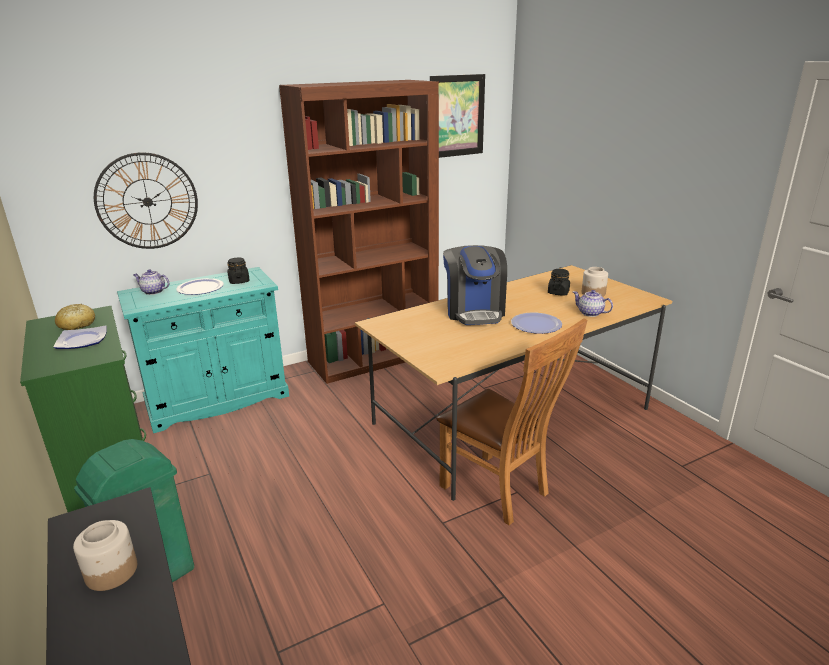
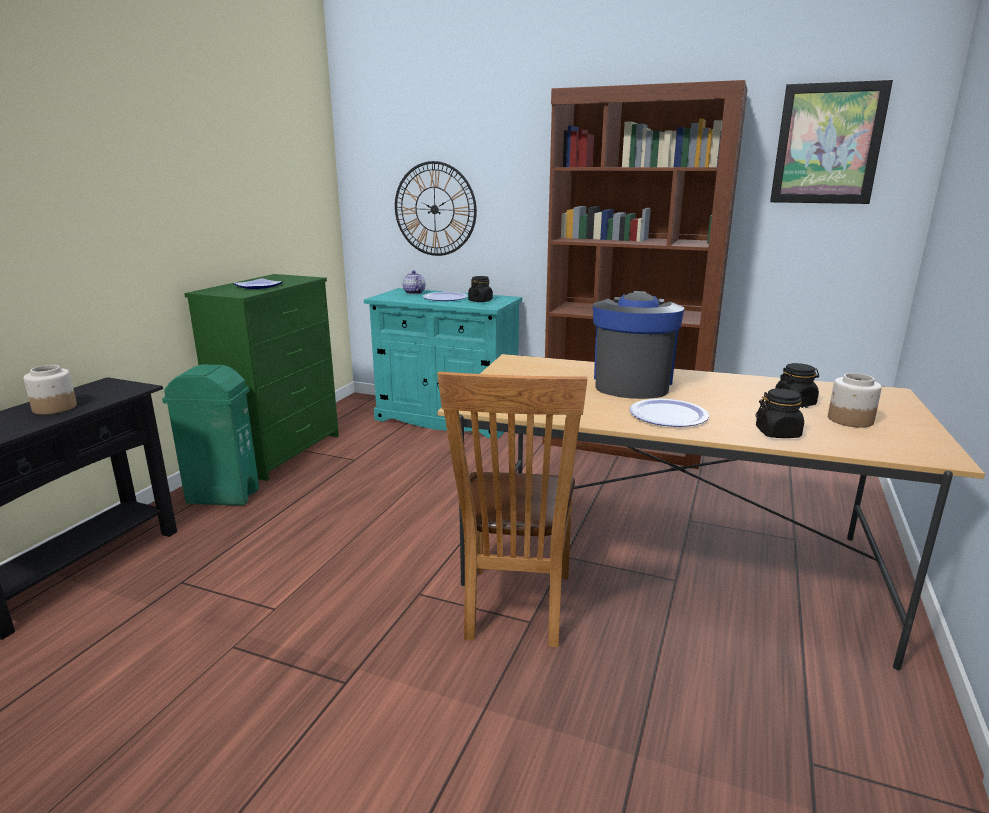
camera: 50 degrees right, 5 degrees down
(77, 324) = (282, 280): bread -> none
(474, 311) = (632, 383): coffee machine -> coffee machine turned 150 degrees clockwise
(590, 313) = (778, 433): teapot -> black jar

